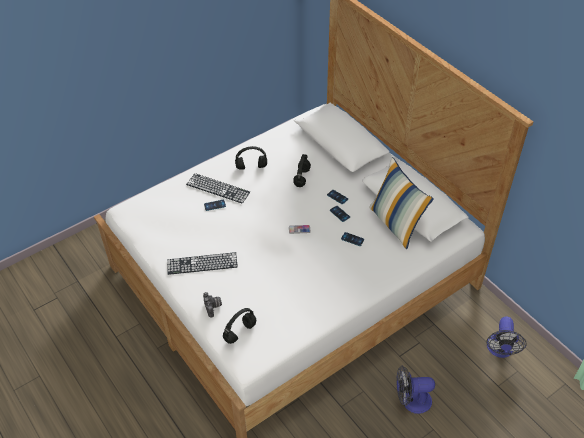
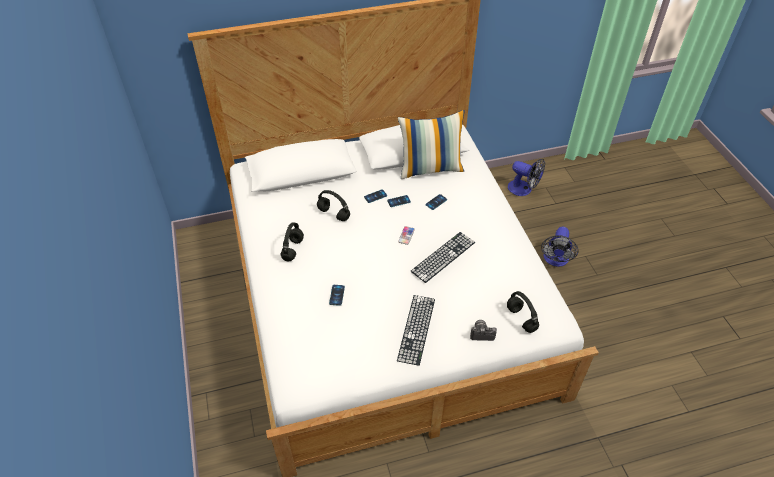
camera: 70 degrees left, 0 degrees up
(218, 188) = (310, 286): keyboard -> keyboard (443, 256)

